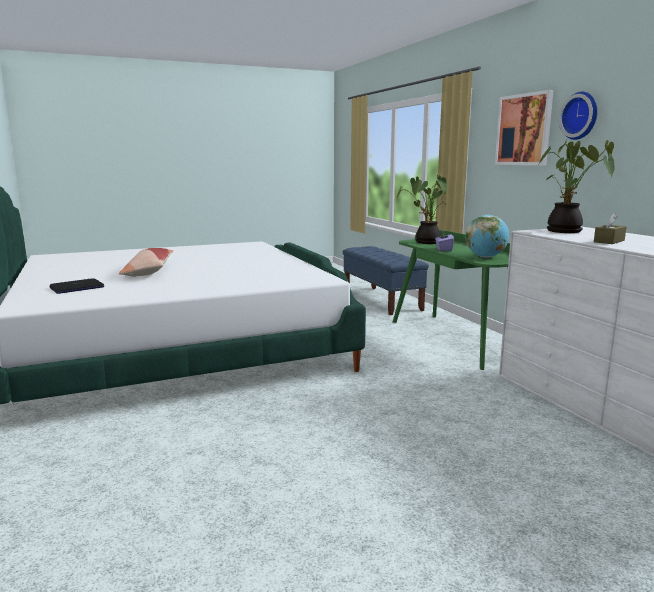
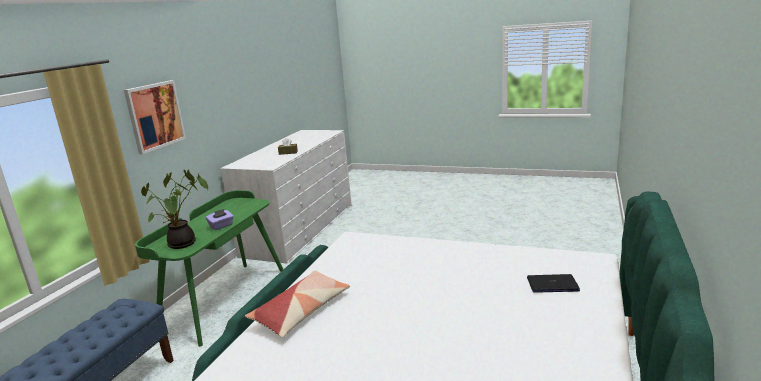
camera: 135 degrees left, 5 degrees up
(148, 271) = (467, 304): pillow -> pillow (302, 311)
(485, 257) = (240, 208): globe -> none
(567, 231) = (258, 163): potted plant -> none
(581, 116) = (195, 97): wall clock -> none

